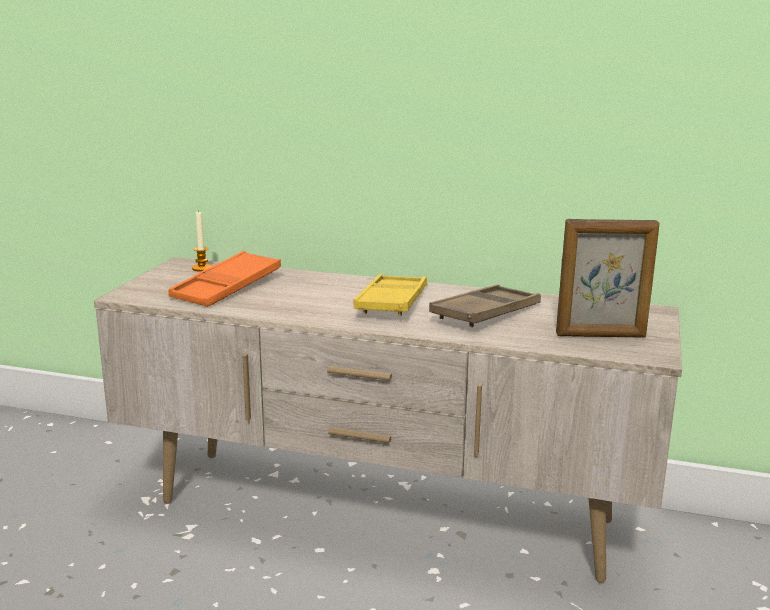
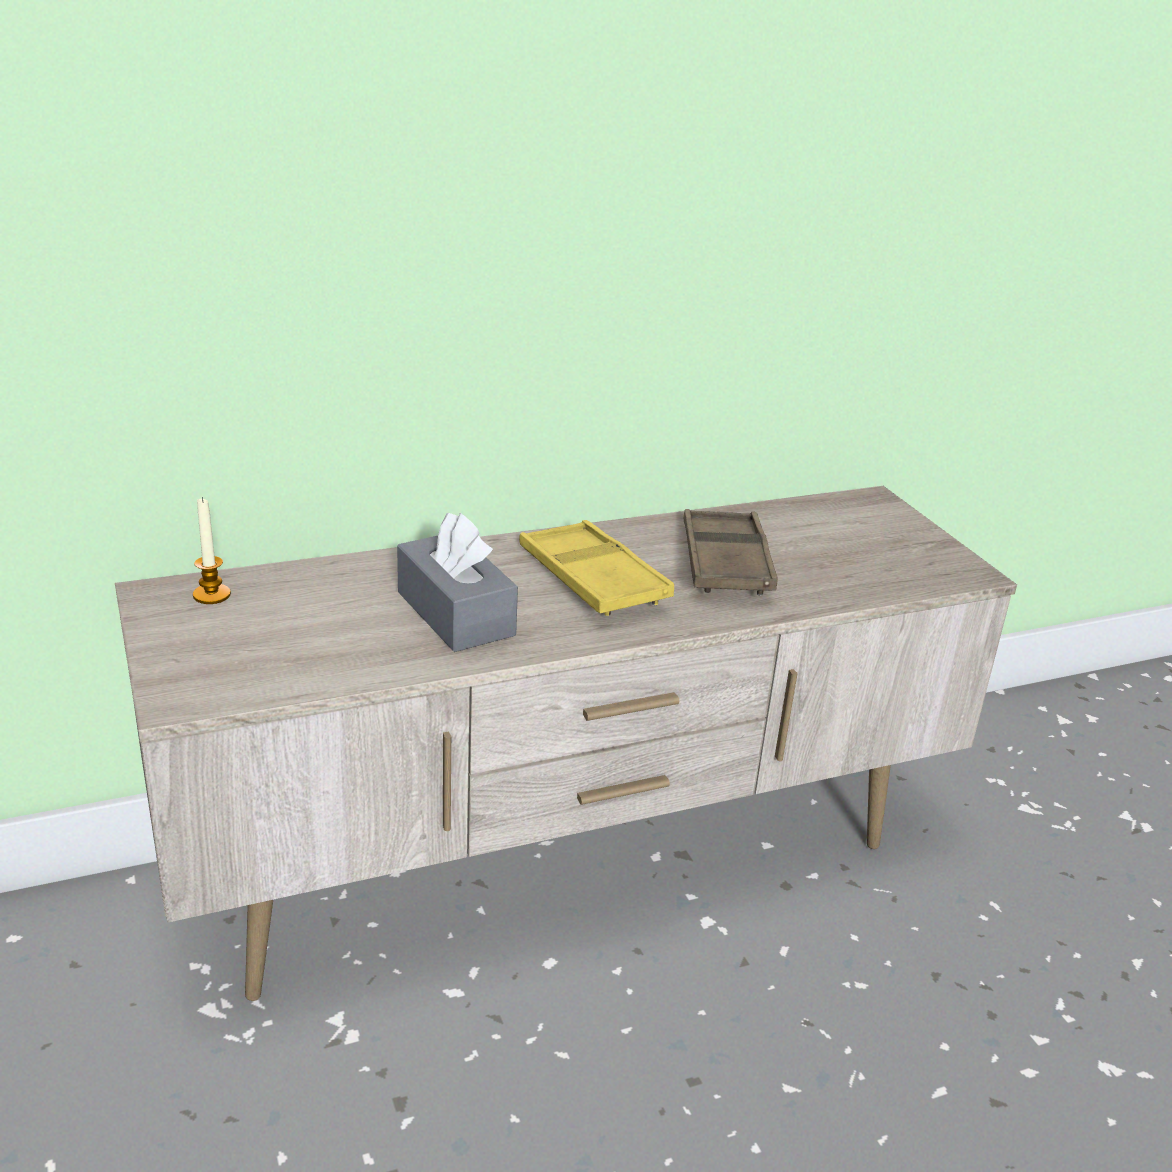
camera: 40 degrees left, 10 degrees up
(227, 287) = (322, 625): orange tray -> none
(294, 298) = (455, 614): none -> grey tissue box
(601, 335) = (885, 559): picture frame -> none

